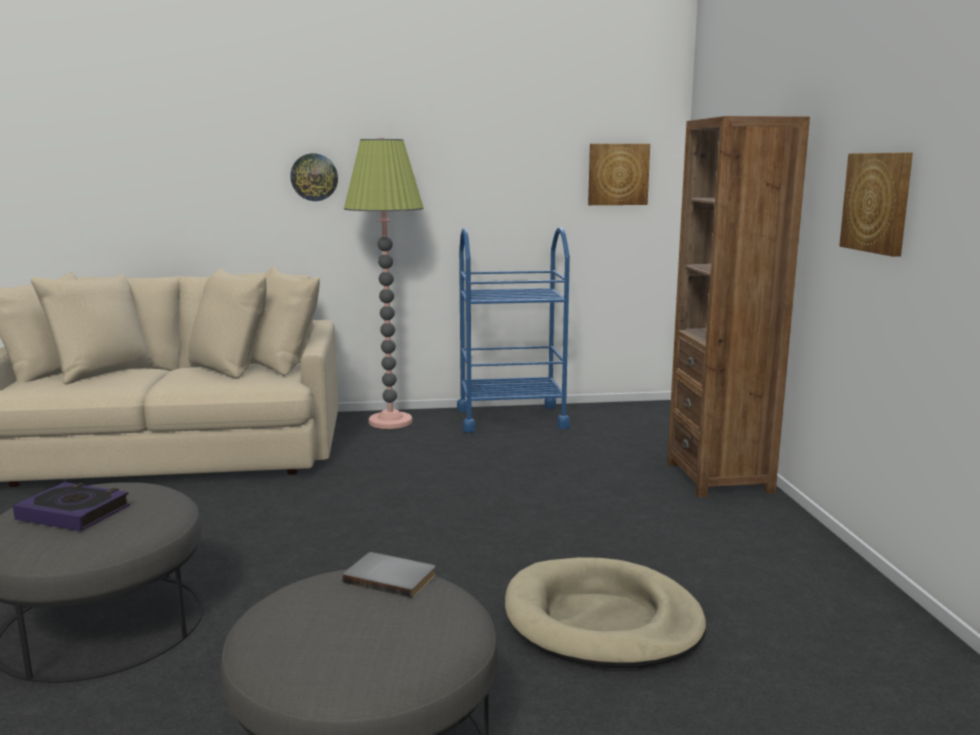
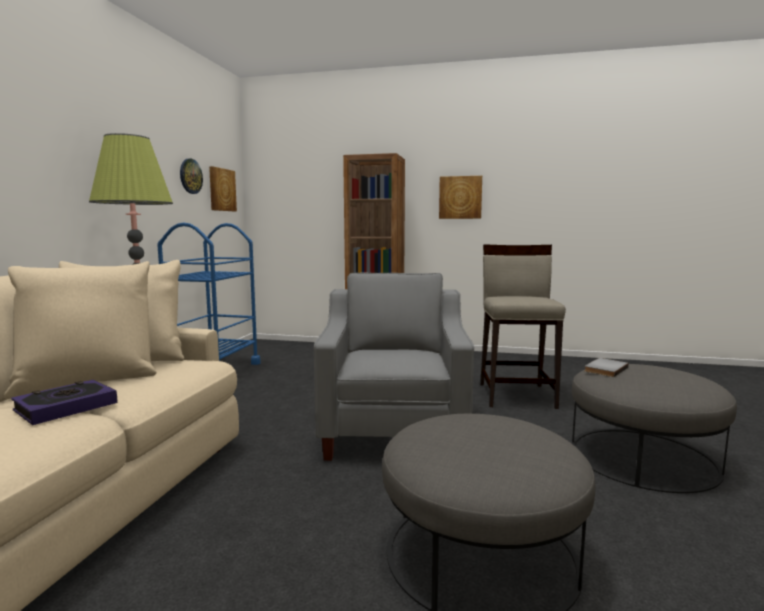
camera: 70 degrees left, 5 degrees down
(74, 513) = (490, 446): book -> book (66, 407)
(314, 177) = (35, 167): wall clock -> wall clock (190, 176)
(384, 542) = (394, 430): none -> grey armchair
(602, 620) = (517, 395): beige dog bed -> beige stool

